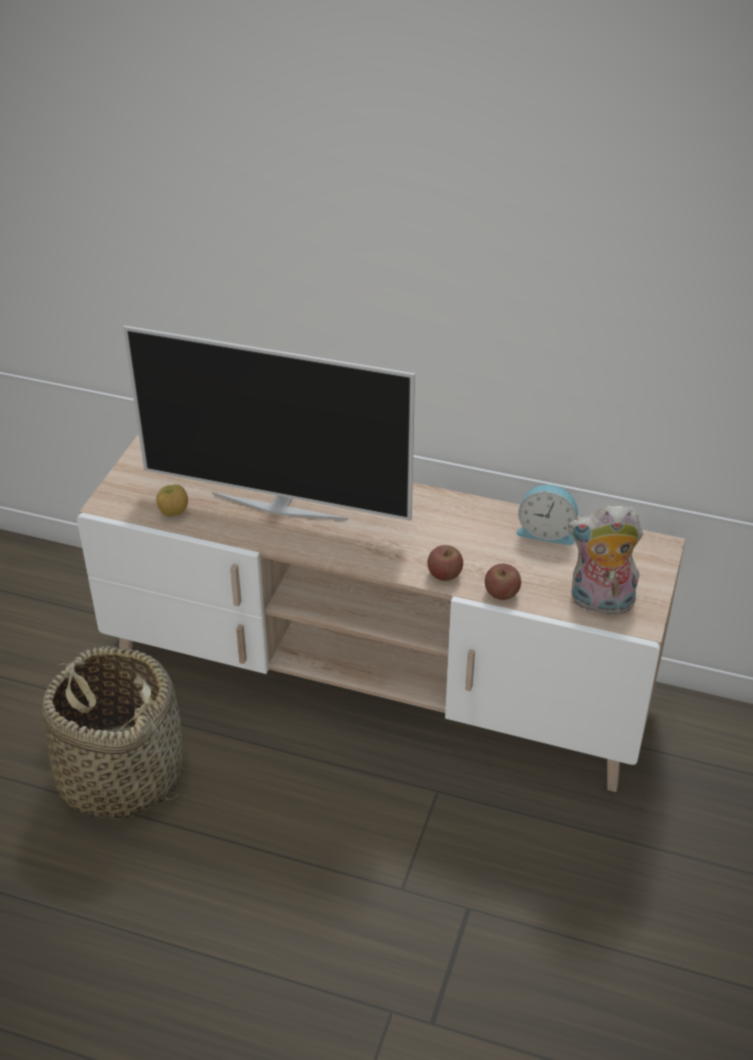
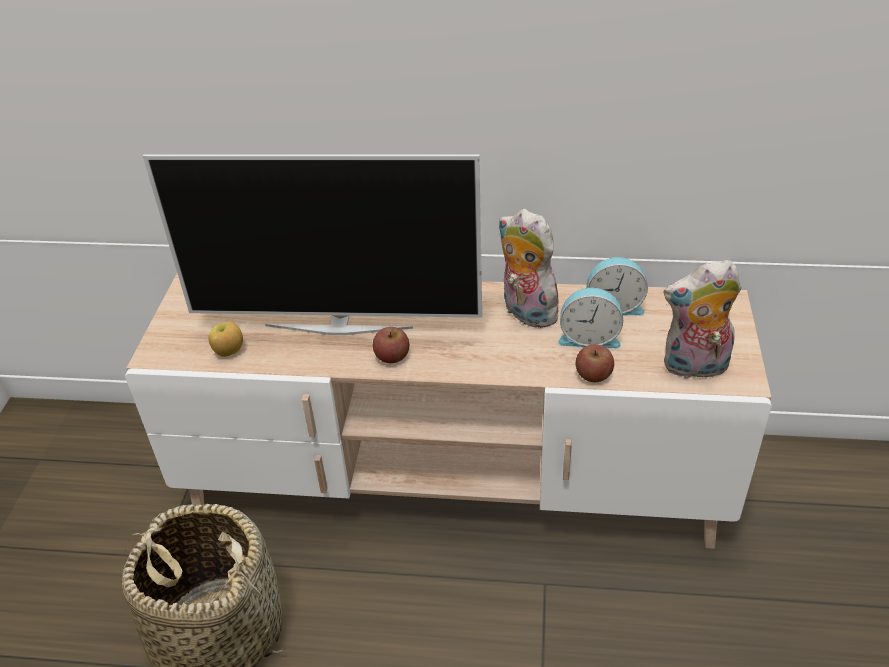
camera: 10 degrees left, 0 degrees up
(444, 574) = (529, 366): apple -> apple (392, 356)
(459, 523) = (525, 312): none -> plush toy
(511, 557) = (589, 337): none -> alarm clock

